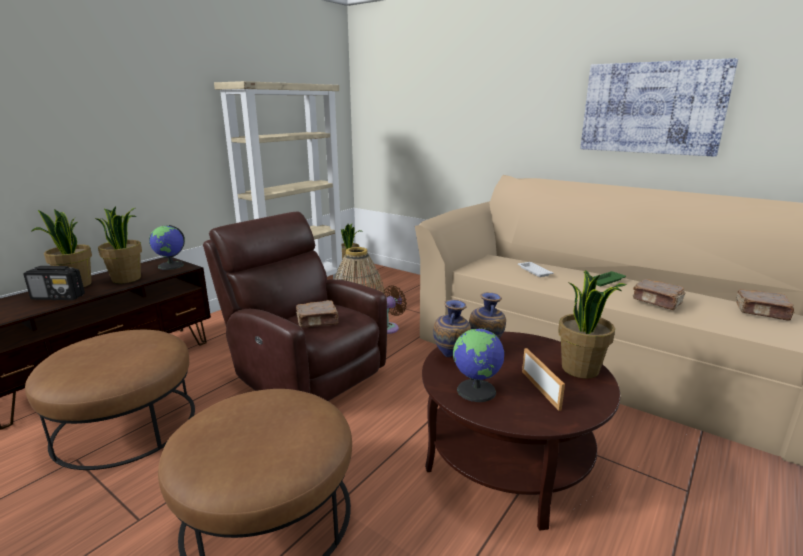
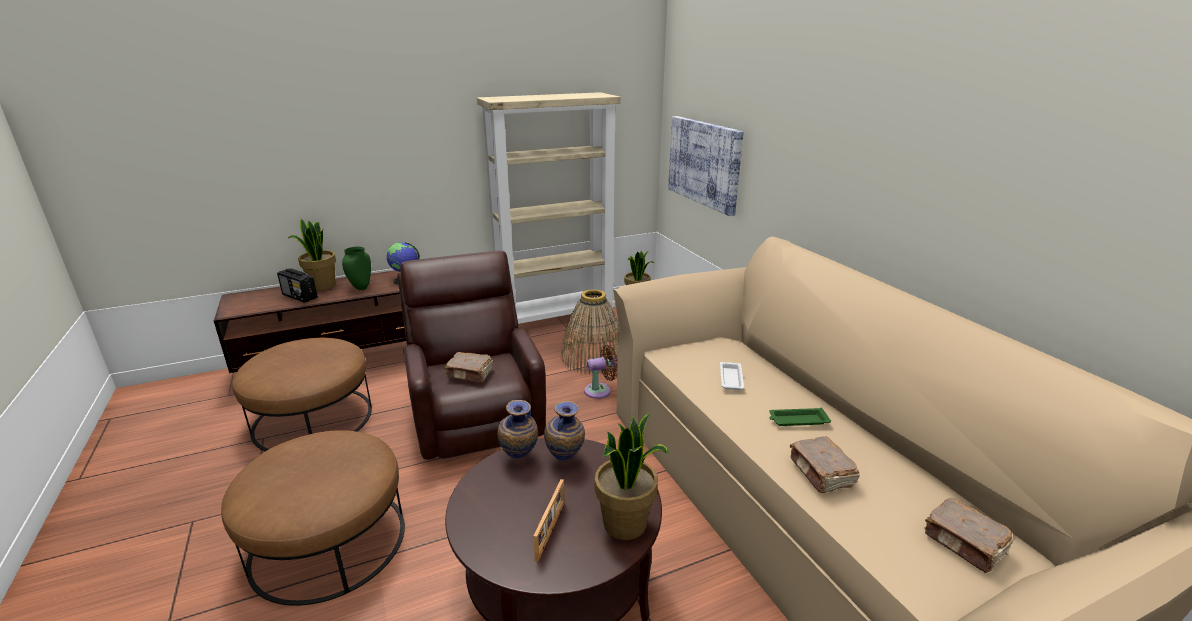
camera: 30 degrees right, 5 degrees up
(127, 278) = (361, 288): potted plant -> green vase
(477, 391) = (493, 506): globe -> none
(652, 108) = (967, 183): picture -> picture (705, 163)

